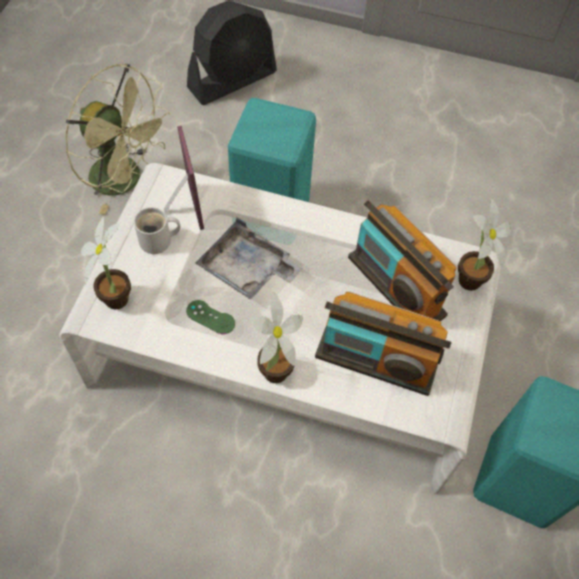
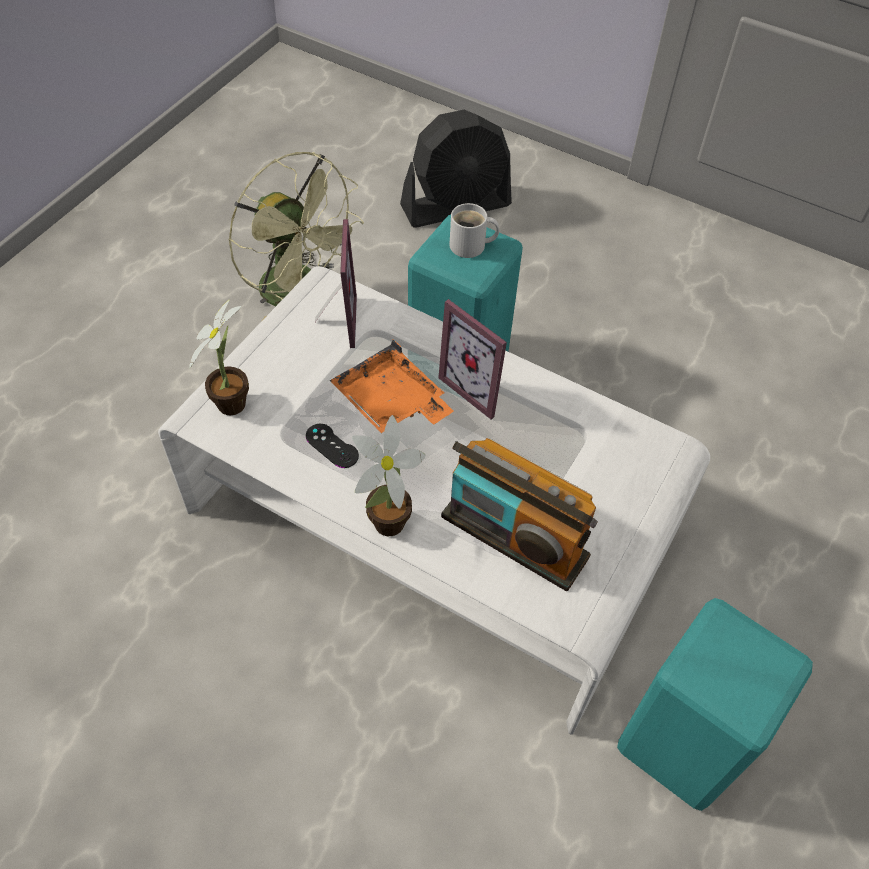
camera: 15 degrees right, 5 degrees down
(158, 241) = (298, 351): white mug -> white mug (471, 246)
(210, 317) = (332, 446): green game controller -> black game controller
(247, 269) = (391, 402): grey tray -> orange tray
(313, 242) = (478, 387): none -> picture frame
(396, 286) = (564, 457): radio -> none
(467, 283) = (655, 472): potted plant -> none

